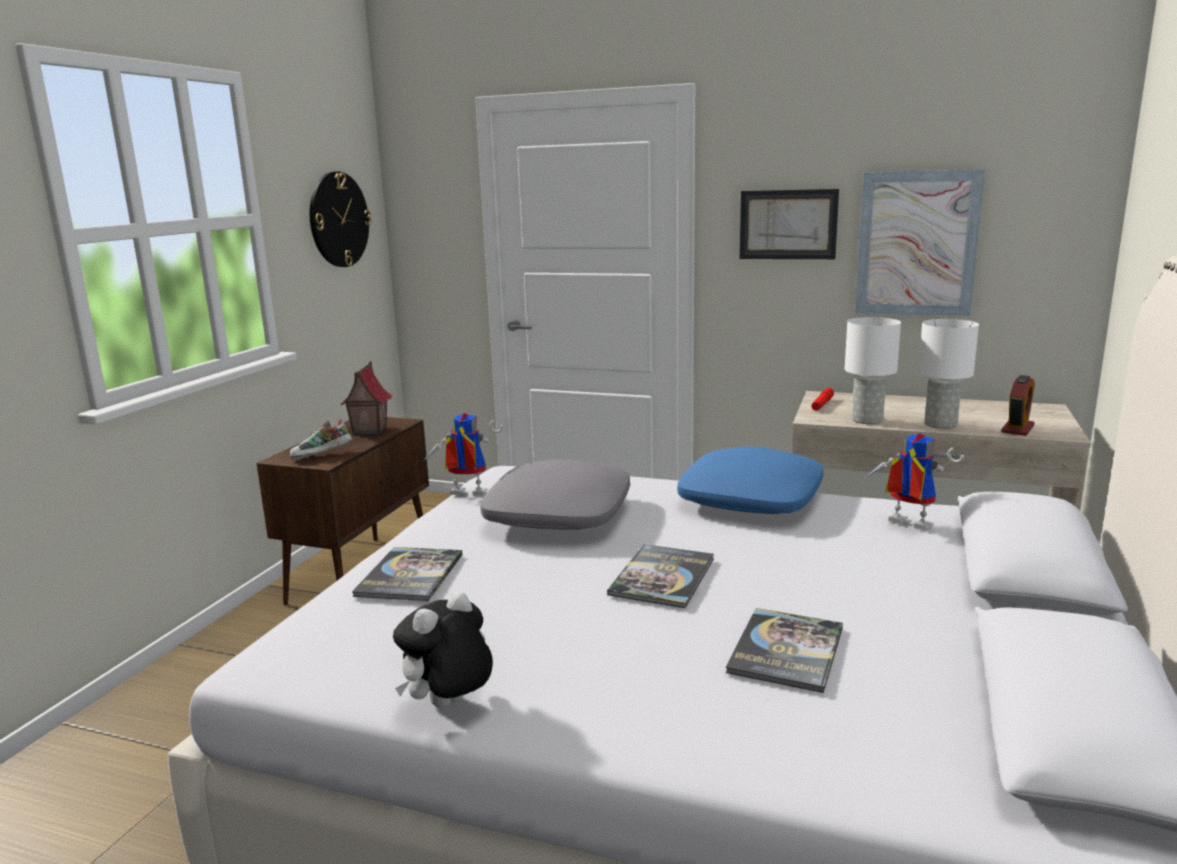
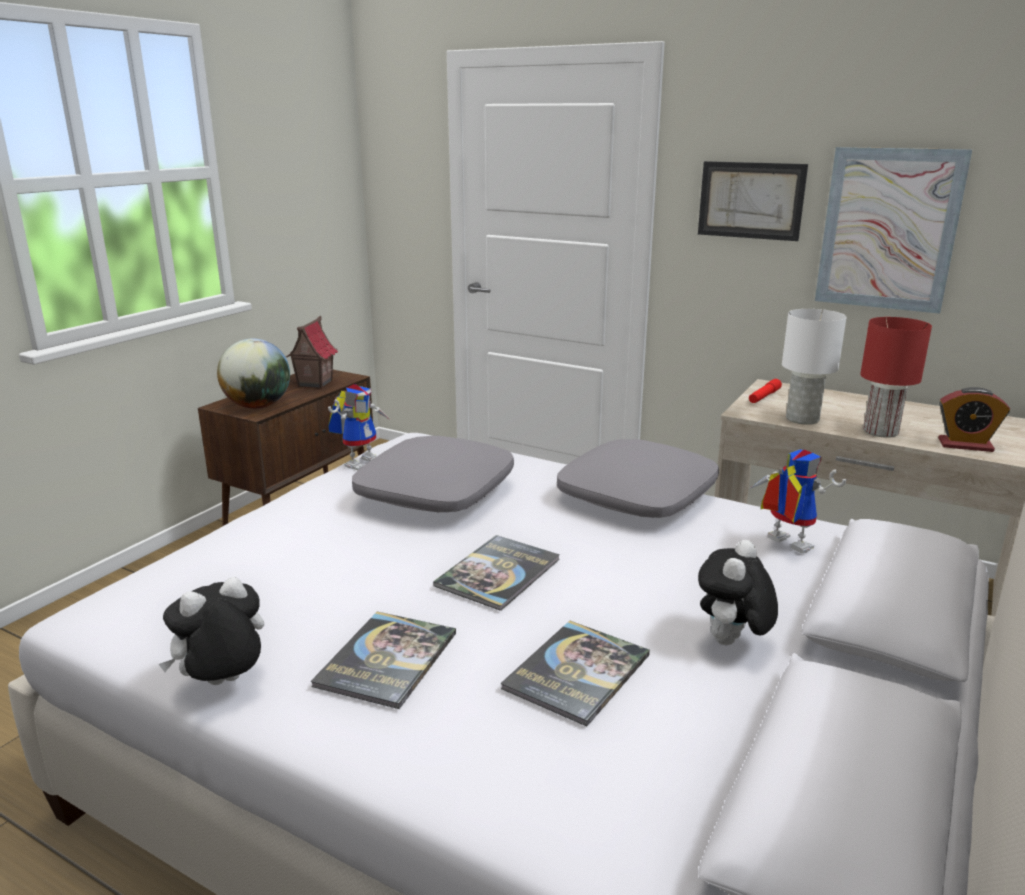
camera: 10 degrees right, 5 degrees up
(322, 456) = (258, 406): shoe -> globe
(338, 219) = (307, 173): wall clock -> none
(410, 575) = (264, 541): book -> book (387, 659)
(464, 495) = (361, 461): toy robot -> toy robot turned 105 degrees clockwise
(751, 499) = (637, 496): blue pillow -> grey pillow
(908, 609) = (731, 643): none -> plush toy
(940, 424) = (880, 432): white table lamp -> red table lamp
(1017, 429) = (965, 445): alarm clock -> alarm clock turned 60 degrees clockwise

